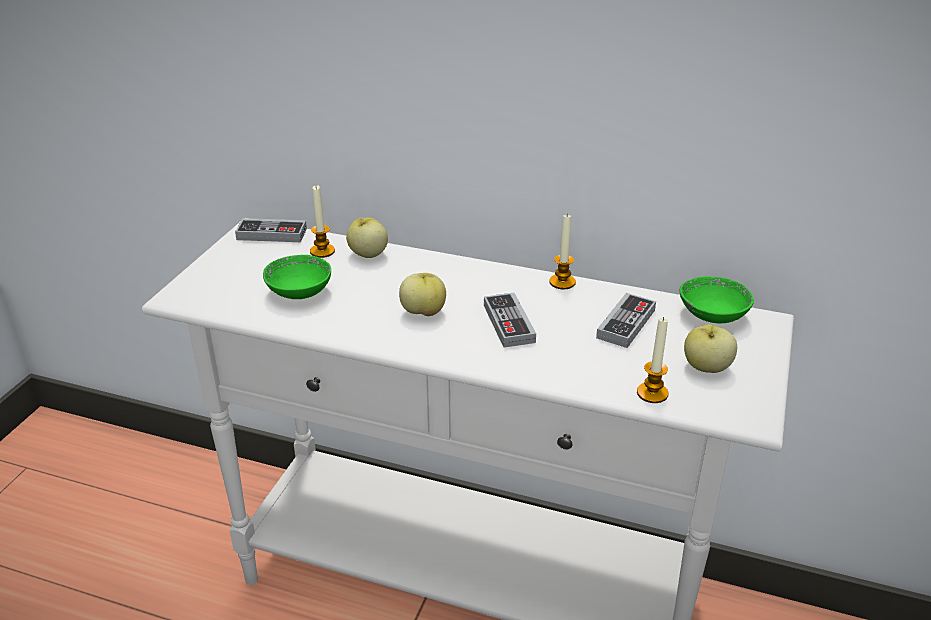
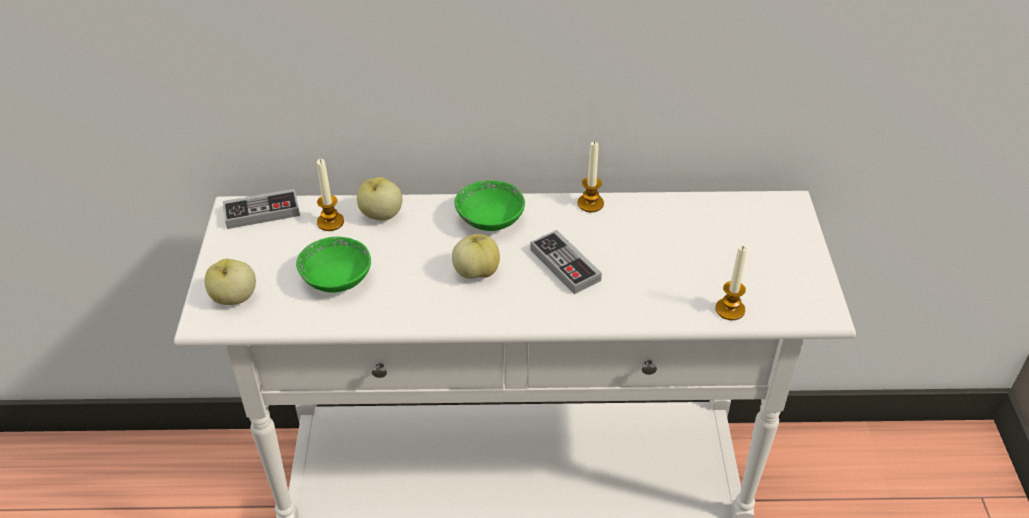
camera: 20 degrees left, 10 degrees up
(626, 324) = (671, 238): game controller -> none
(706, 367) = (762, 269): apple -> apple (234, 298)
(712, 315) = (742, 209): green bowl -> green bowl (490, 220)

